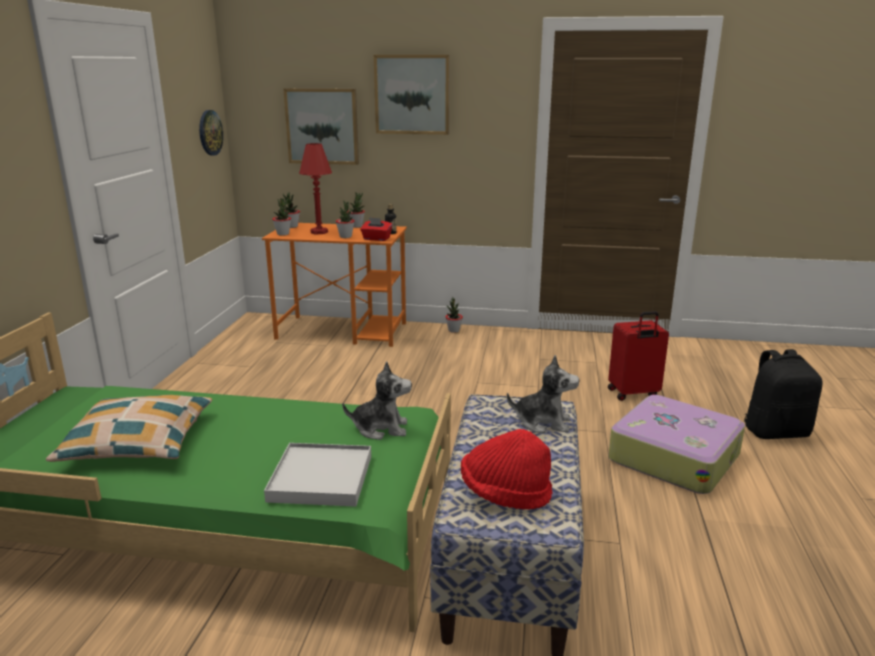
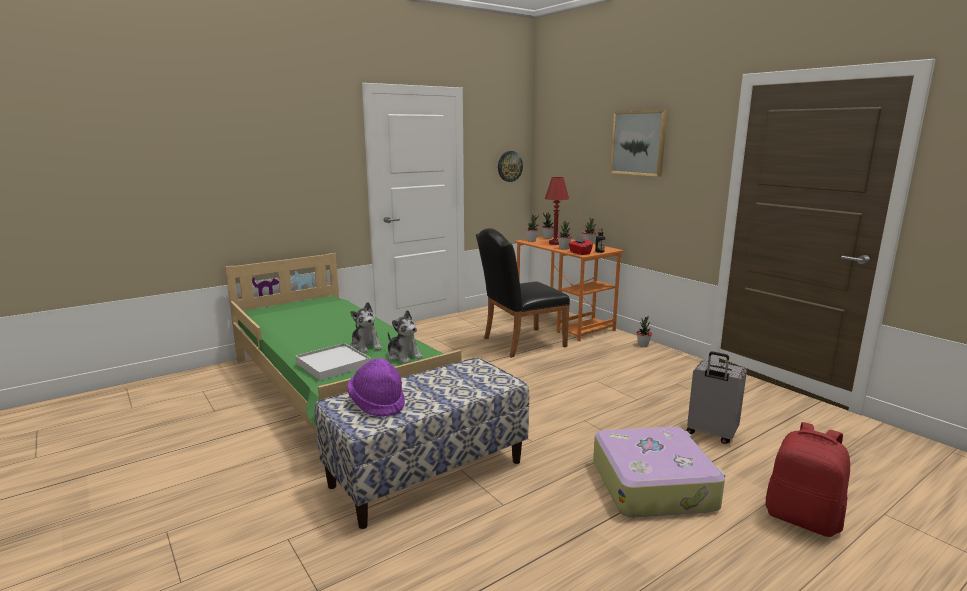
camera: 45 degrees right, 5 degrees down
(139, 442) = (308, 324): pillow -> none
(322, 126) = (581, 166): picture -> none
(336, 370) = (519, 343): none -> black chair
(505, 494) = (377, 404): red hat -> purple hat
(543, 422) = (480, 385): plush toy -> plush toy (366, 346)
(633, 393) = (710, 434): red suitcase -> grey suitcase
(775, 431) = (803, 519): black backpack -> red backpack

